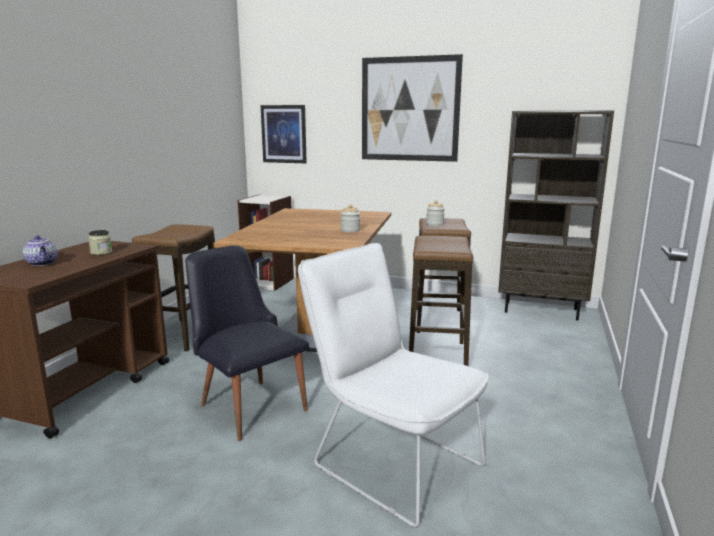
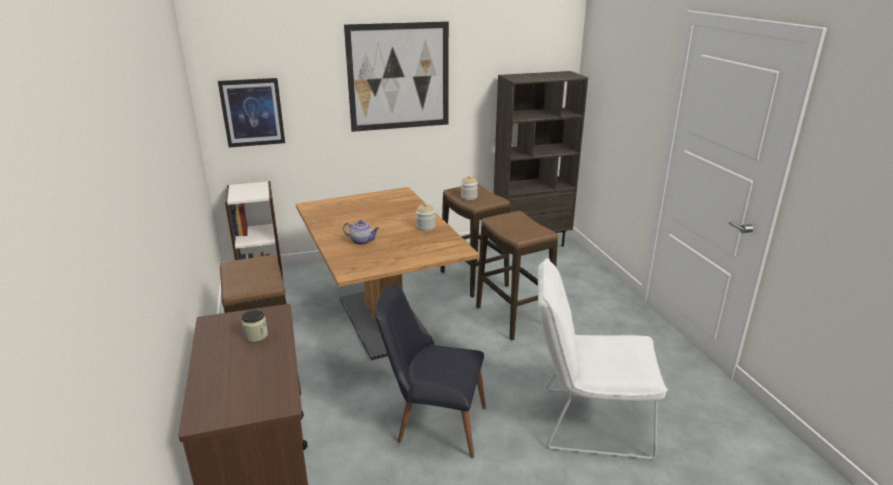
camera: 35 degrees left, 10 degrees up
(42, 263) = (230, 375): teapot -> teapot (362, 241)

